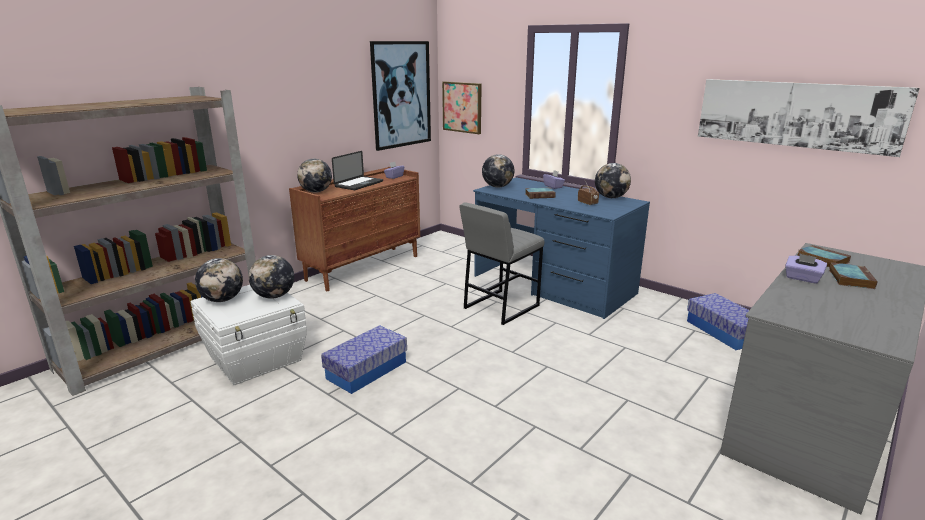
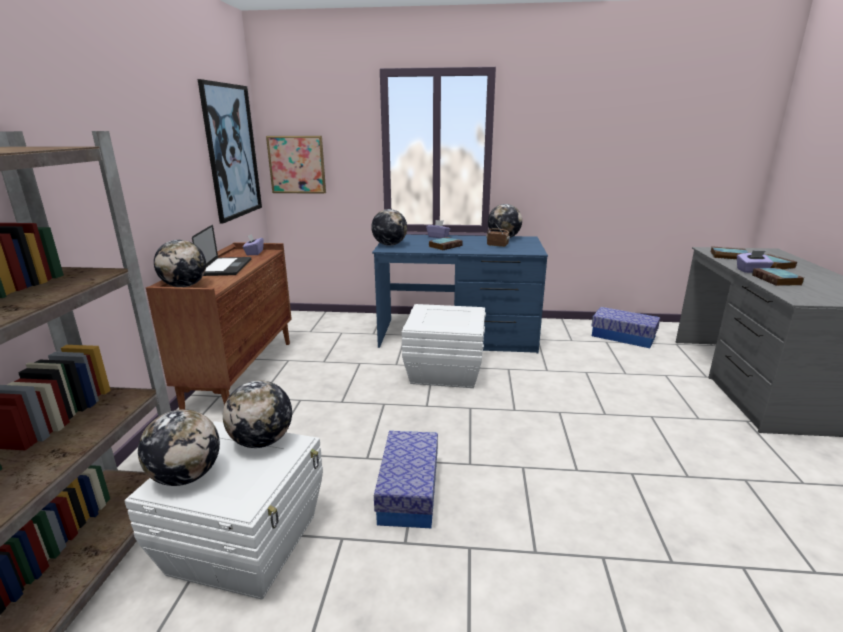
camera: 35 degrees left, 0 degrees up
(500, 307) = (444, 370): grey chair -> white storage box
(796, 114) = (650, 145): picture -> none
(804, 292) = (777, 280): none -> book

